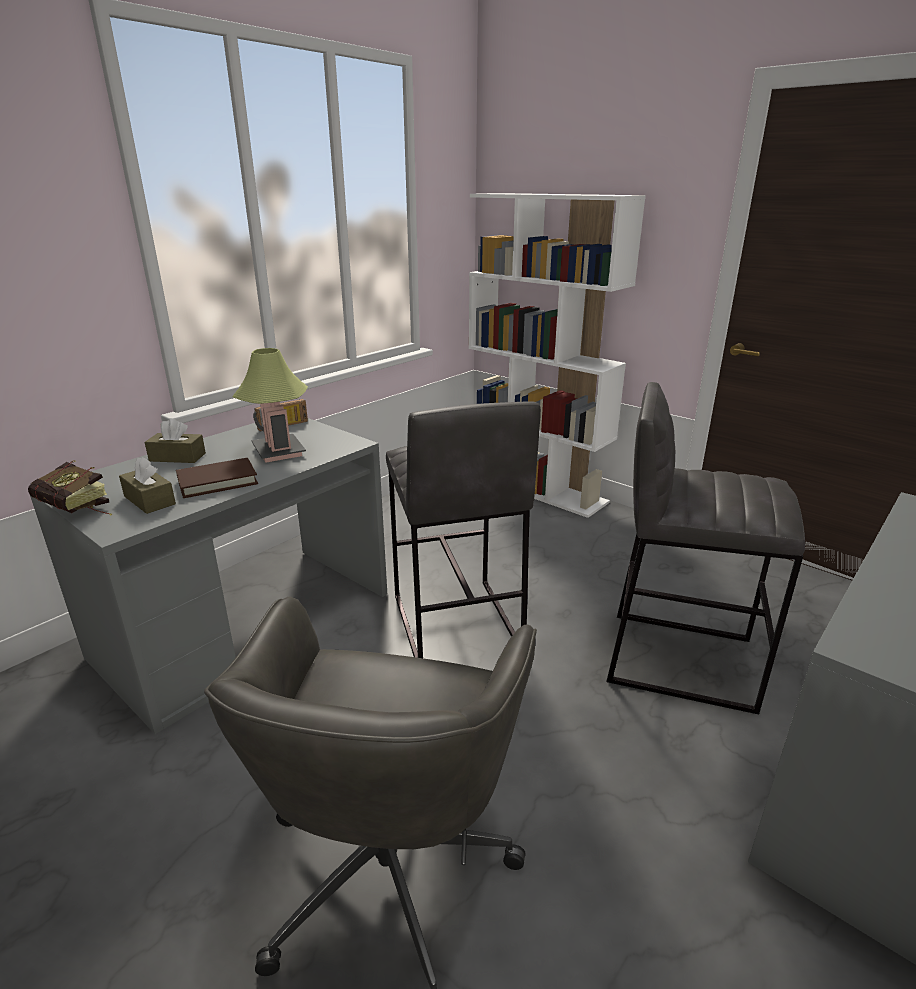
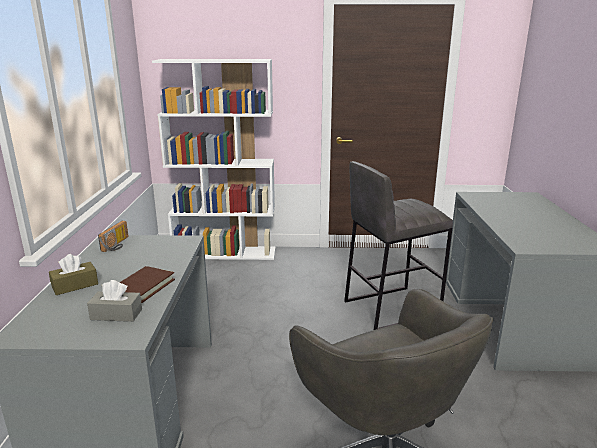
camera: 40 degrees left, 5 degrees down
(78, 510) = (71, 340): book -> none
(149, 500) = (116, 314): brown tissue box -> grey tissue box
(279, 451) = (148, 259): table lamp -> none
(454, 625) = (273, 342): grey stool -> none

